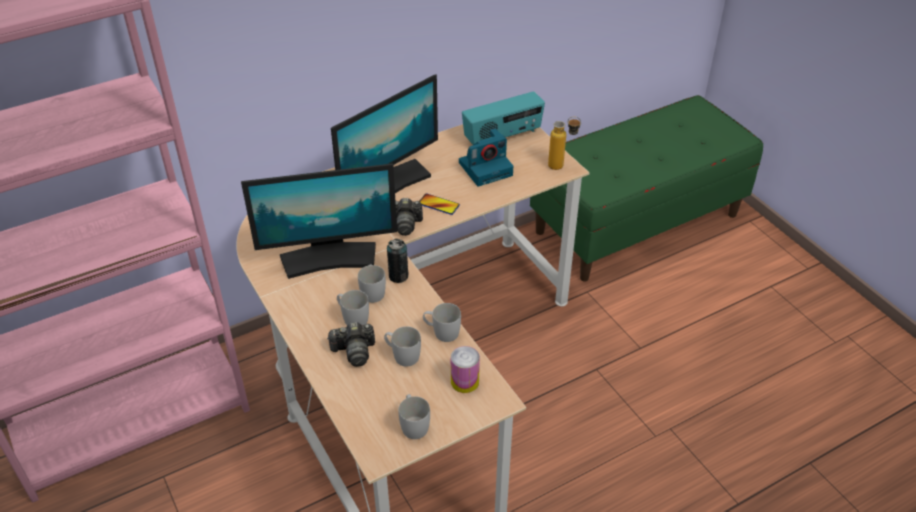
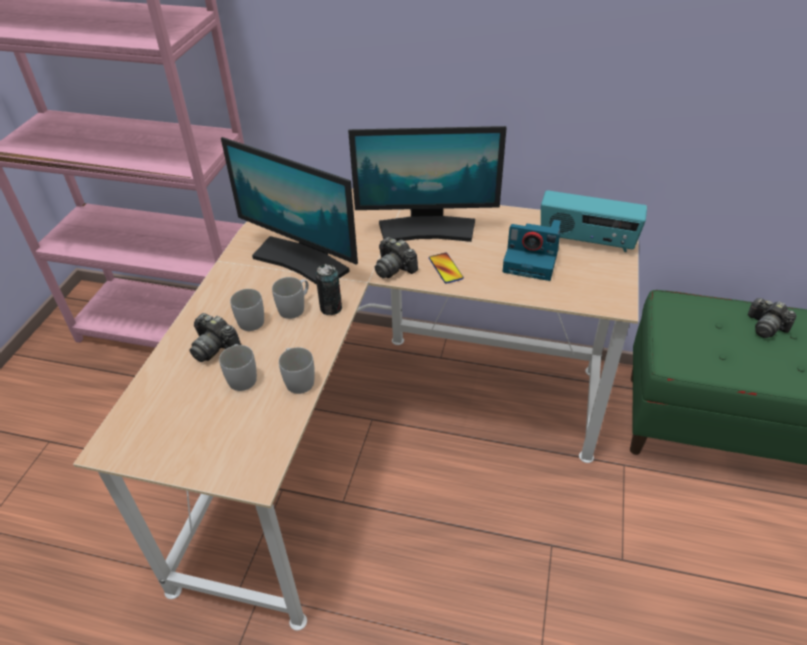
camera: 45 degrees right, 0 degrees up
(413, 424) = (167, 442): white mug -> none
(464, 381) = (254, 438): can -> none
(562, 167) = (613, 299): bottle -> none
(621, 142) = (766, 327): none -> camera

